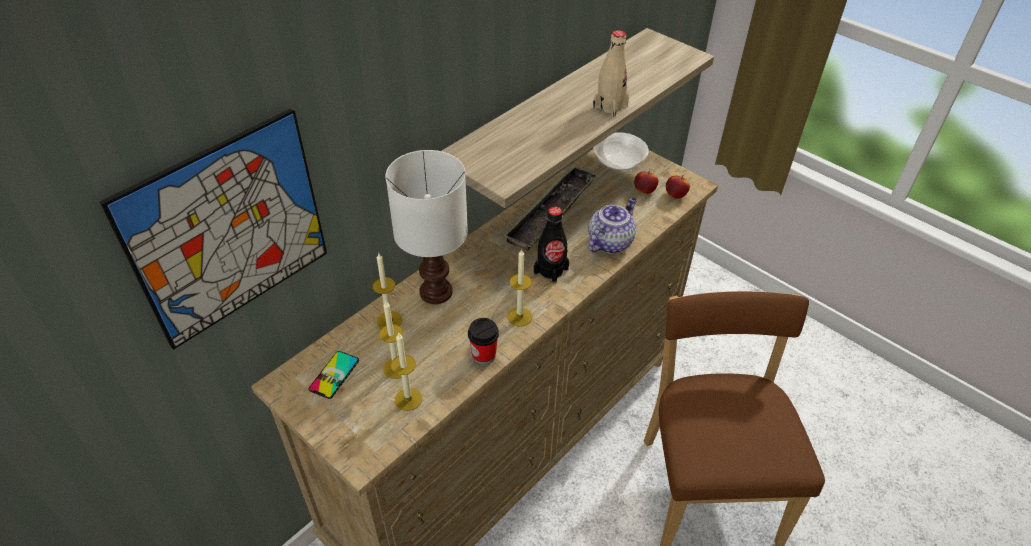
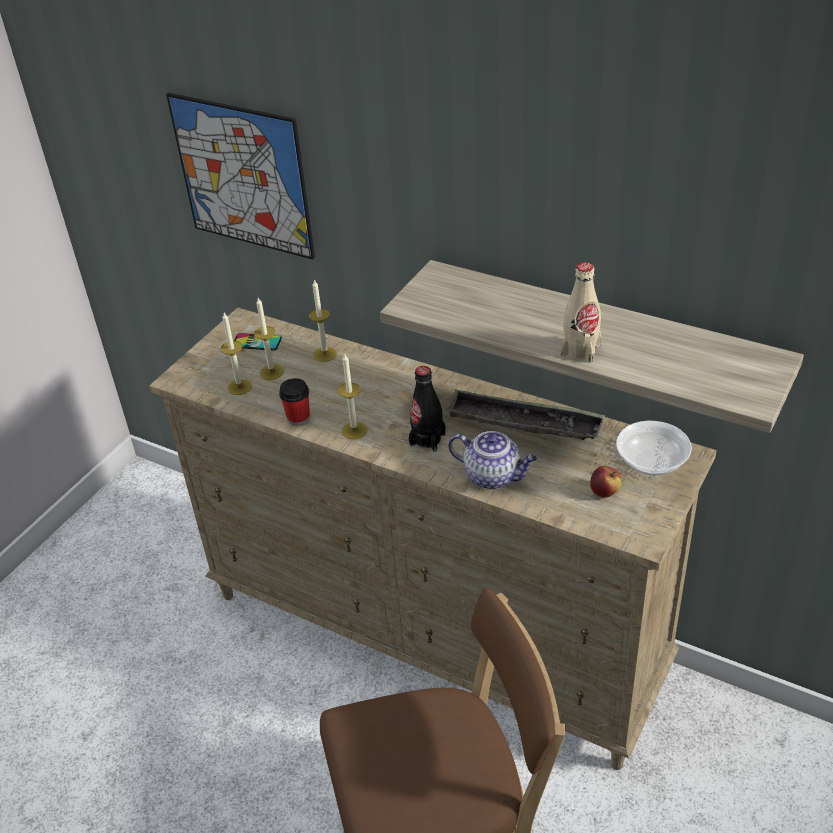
camera: 80 degrees right, 5 degrees down
(436, 291) = (371, 371): white table lamp -> none
(675, 195) = (611, 522): apple -> none

